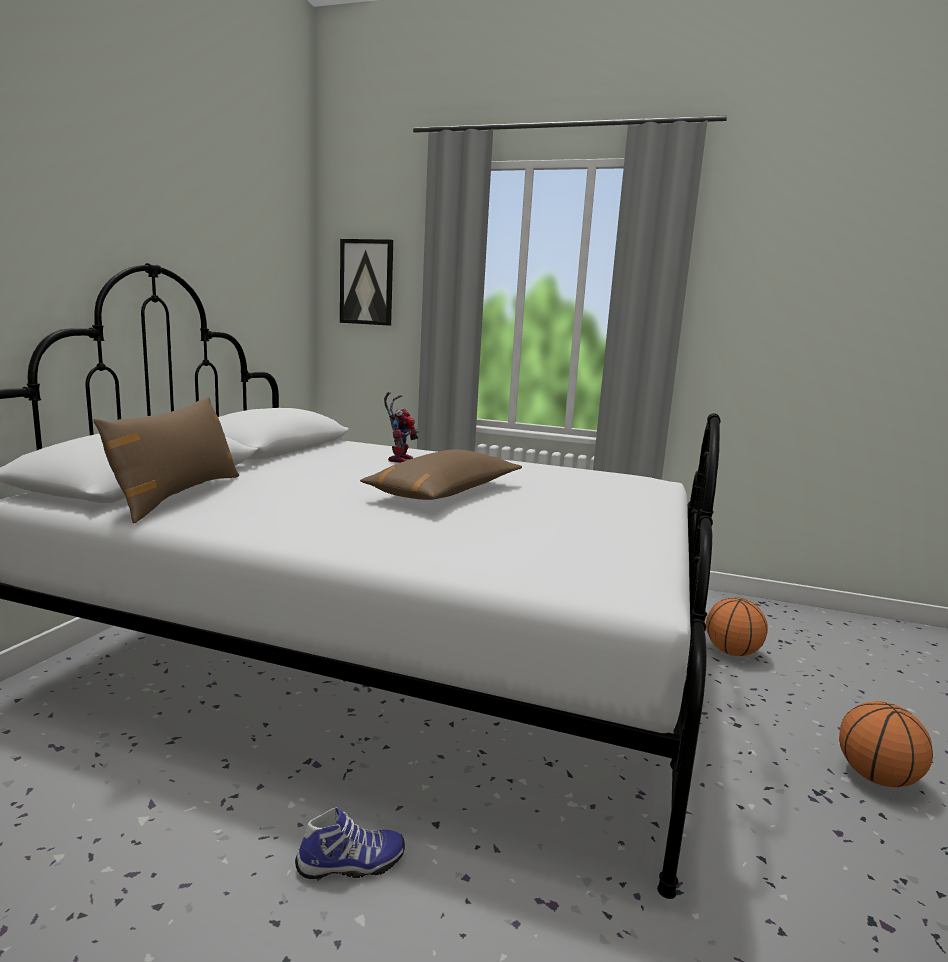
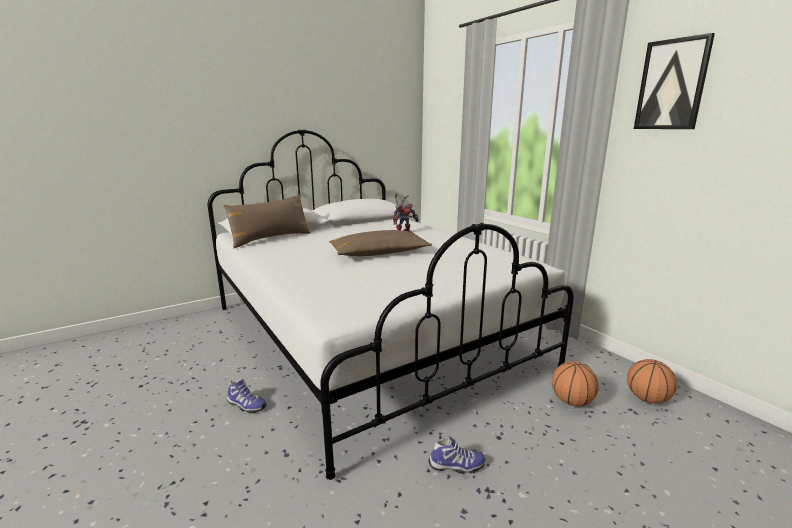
camera: 40 degrees right, 5 degrees up
(367, 282) = (443, 123): picture -> picture (672, 85)
(755, 783) = (456, 466): none -> shoe
(876, 777) = (546, 506): basketball -> basketball (647, 399)

